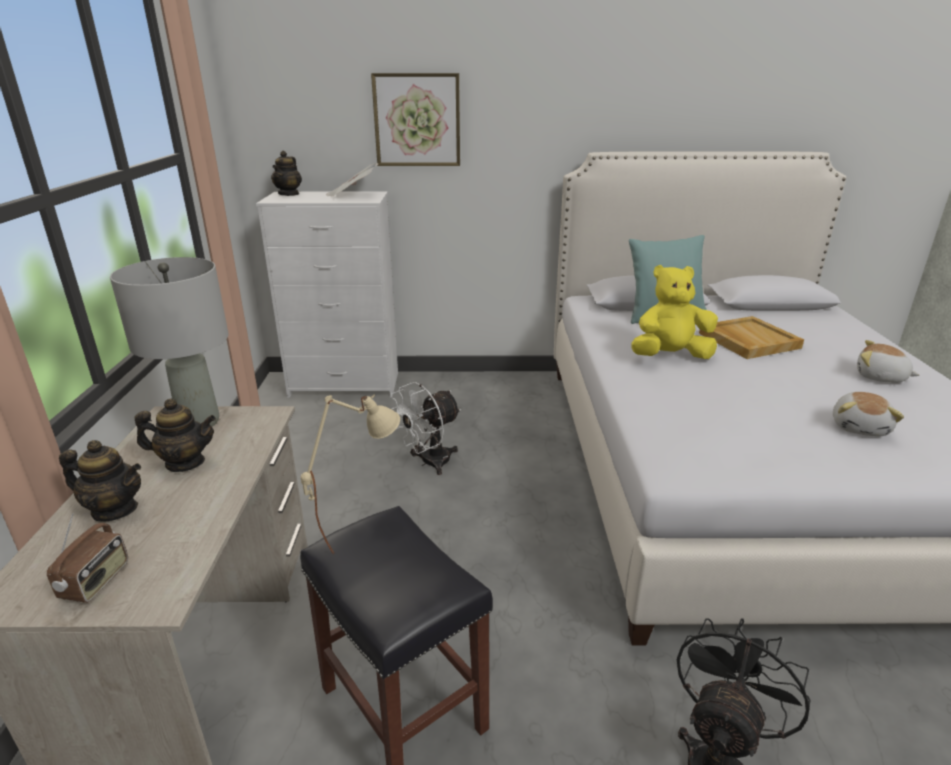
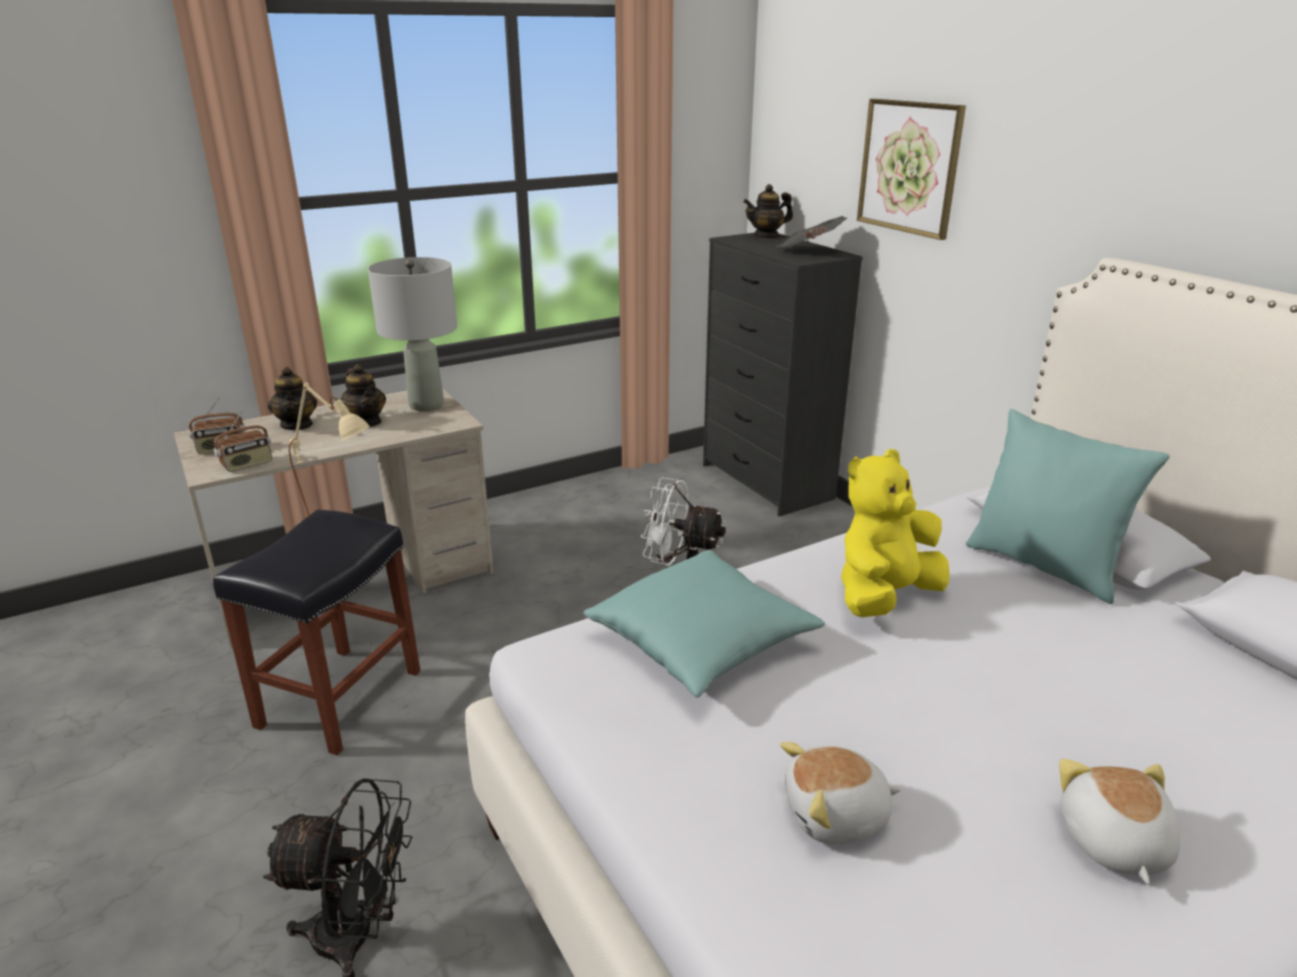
camera: 60 degrees right, 0 degrees up
(181, 564) = (247, 465): none -> radio
(346, 384) = (767, 482): white dresser -> black dresser
(670, 356) = (884, 597): yellow plush toy -> yellow plush toy turned 90 degrees counterclockwise
(691, 416) = (702, 642): none -> turquoise pillow
(747, 340) = (1061, 659): beige tray -> none

